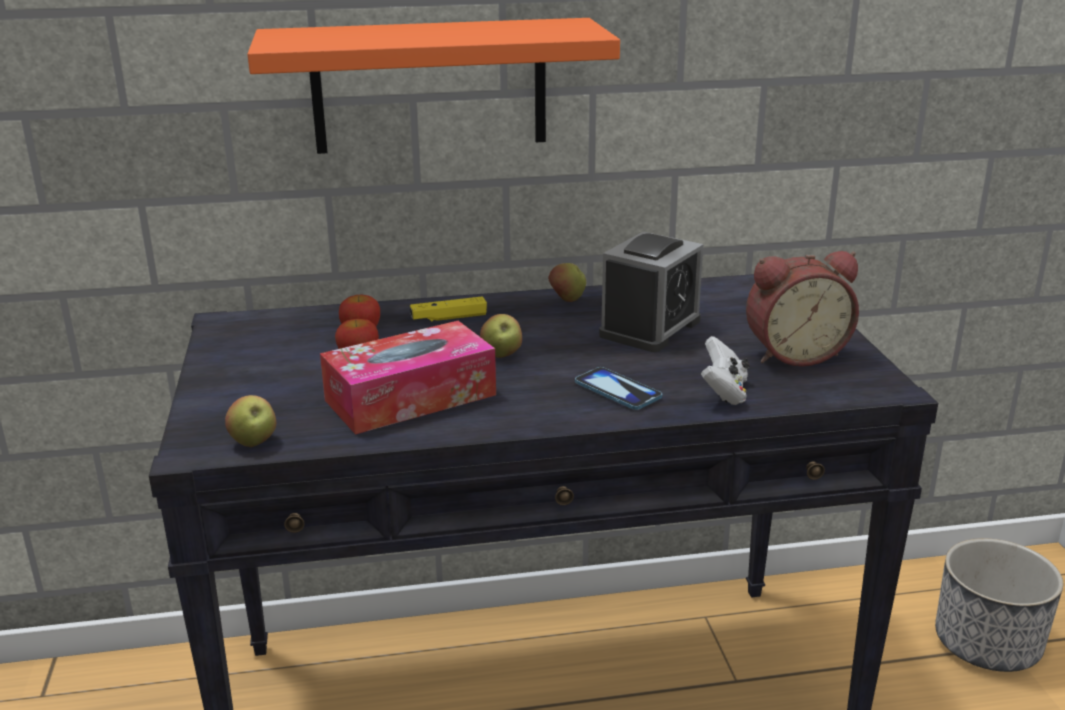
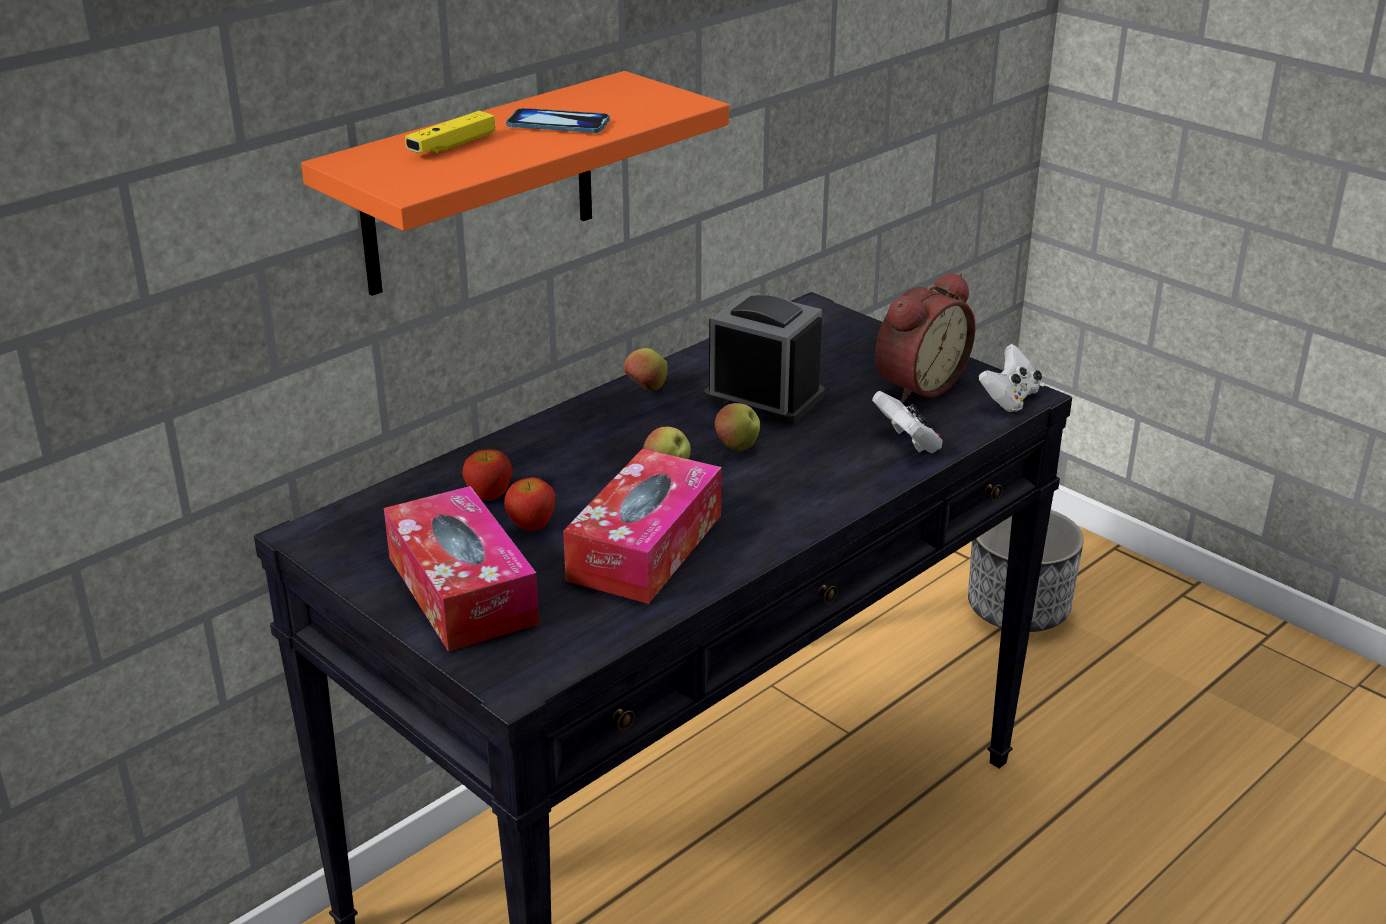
camera: 35 degrees left, 5 degrees up
(254, 383) = (462, 590): none -> tissue box
(254, 442) = (563, 650): apple -> apple (737, 447)
(449, 318) = (556, 447): yellow game controller -> yellow game controller (452, 145)
(617, 390) = (820, 472): phone -> phone (558, 124)
(650, 328) = (764, 397): alarm clock -> alarm clock turned 60 degrees counterclockwise
(868, 387) = (1009, 399): none -> white game controller

